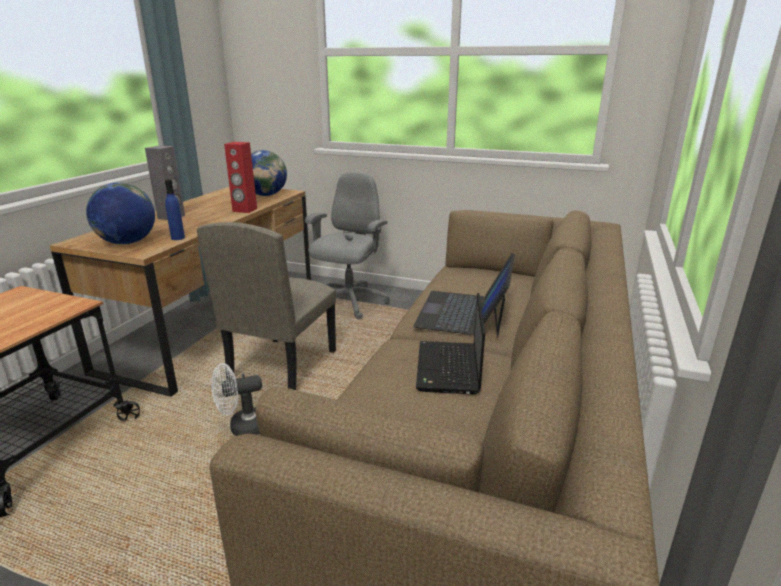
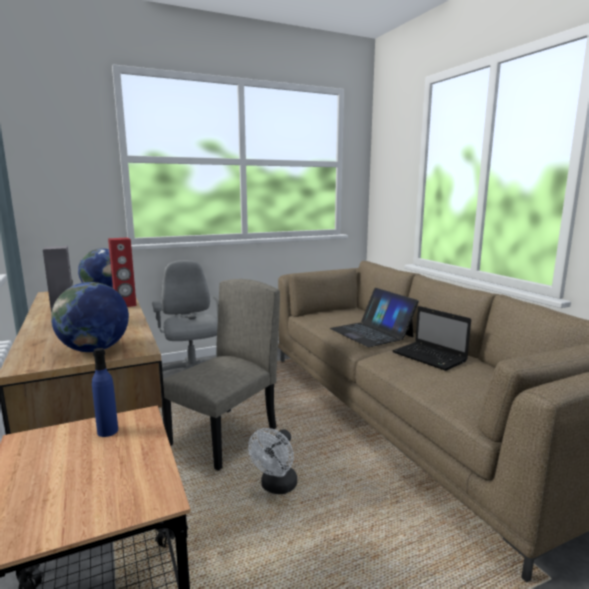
camera: 45 degrees left, 10 degrees down
(178, 238) = (135, 334): blue bottle -> blue bottle (107, 431)
(282, 366) = (224, 437): beige chair -> beige chair turned 120 degrees counterclockwise

